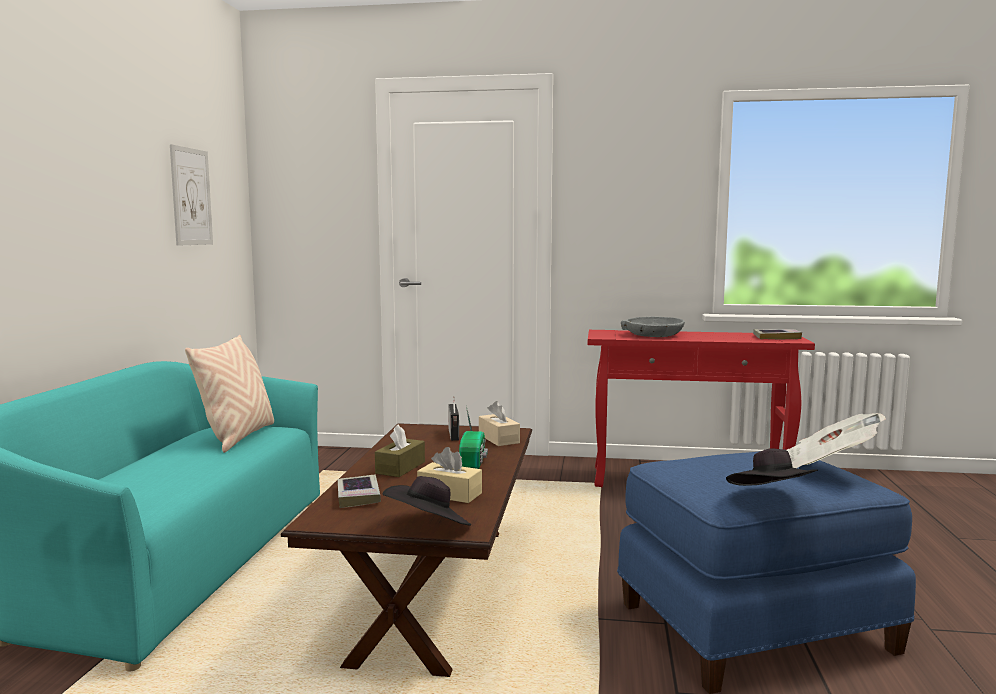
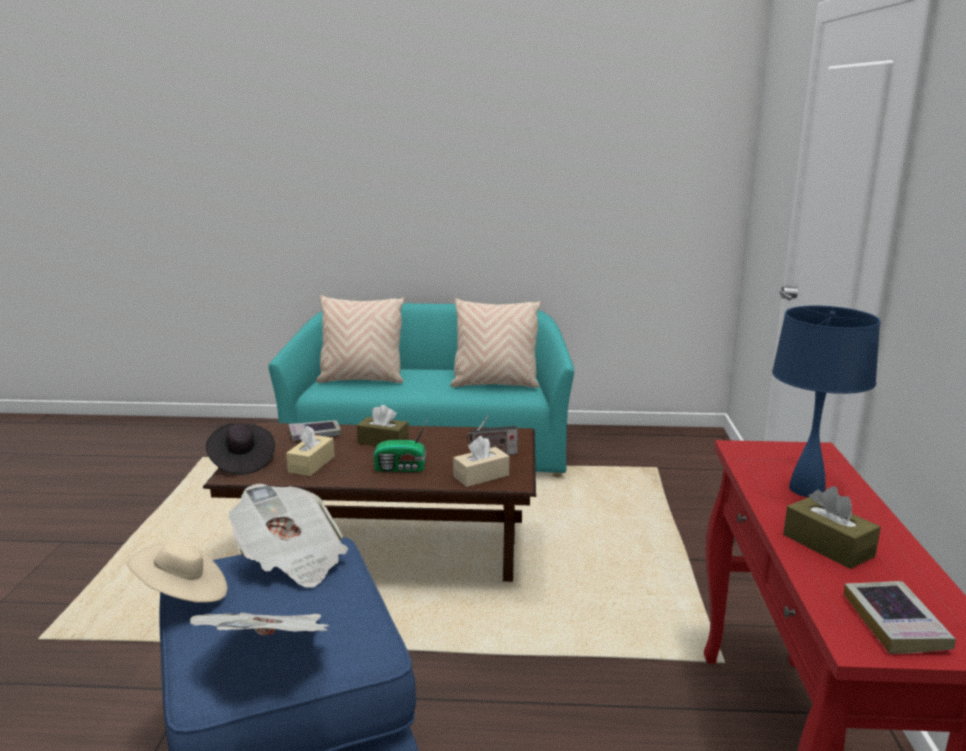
camera: 85 degrees right, 10 degrees up
(132, 492) = (361, 380): none -> beige pillow
(191, 197) = (625, 162): picture -> none
(654, 335) = (806, 489): grey bowl -> blue table lamp
(699, 467) = (291, 560): none -> newspaper
(714, 337) = (828, 545): none -> brown tissue box
(771, 498) = (182, 594): black hat -> beige hat

